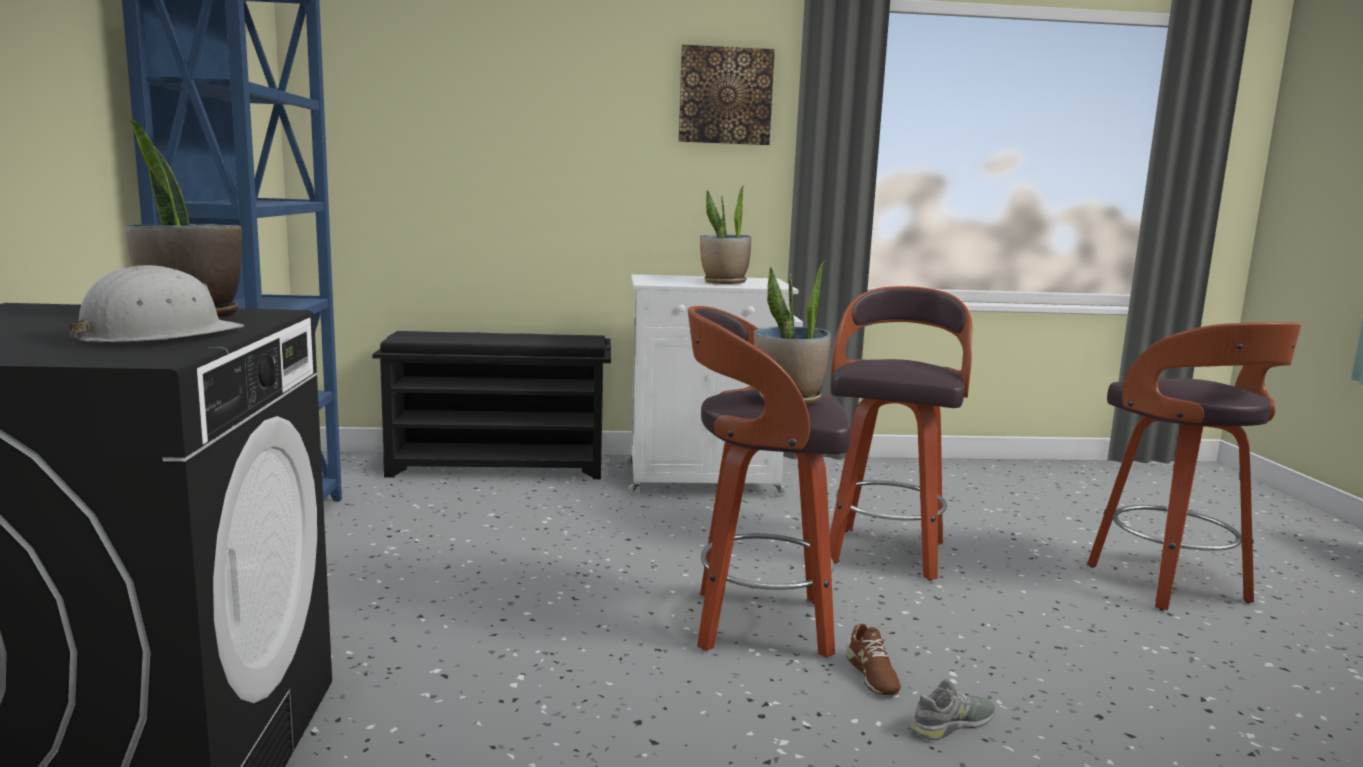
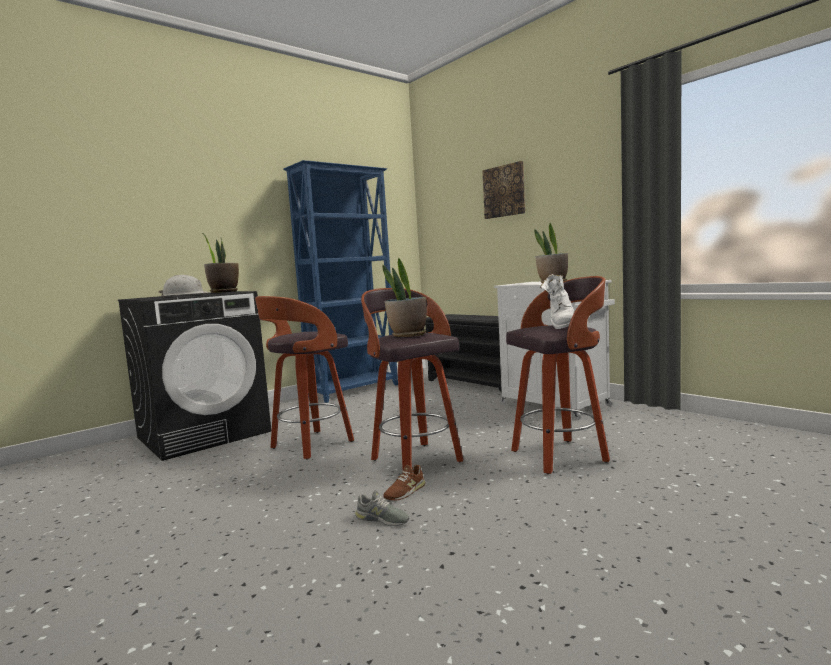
camera: 55 degrees right, 5 degrees down
(725, 96) = (588, 169): picture -> picture (504, 191)
(900, 362) = (561, 326): none -> white boot
(1170, 585) = (733, 538): stool -> stool (310, 445)

